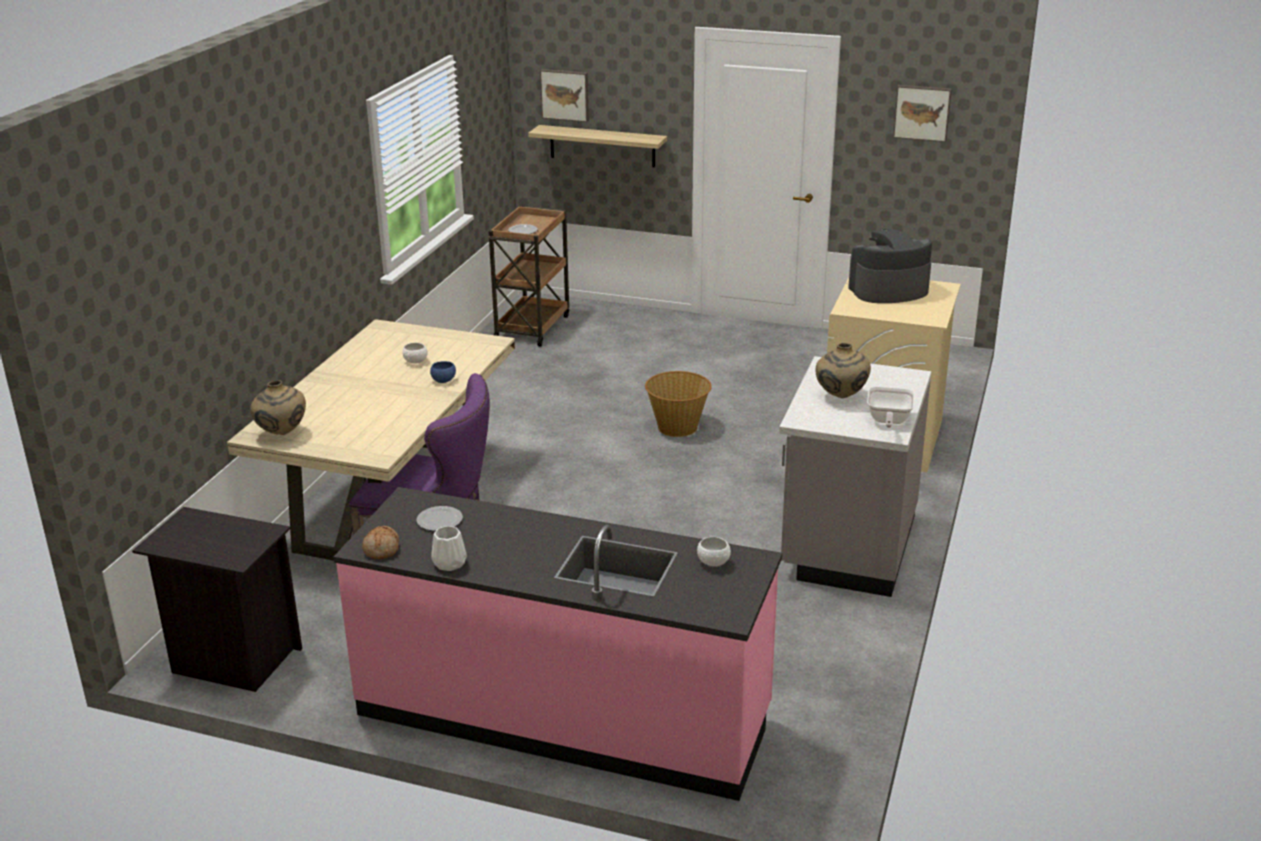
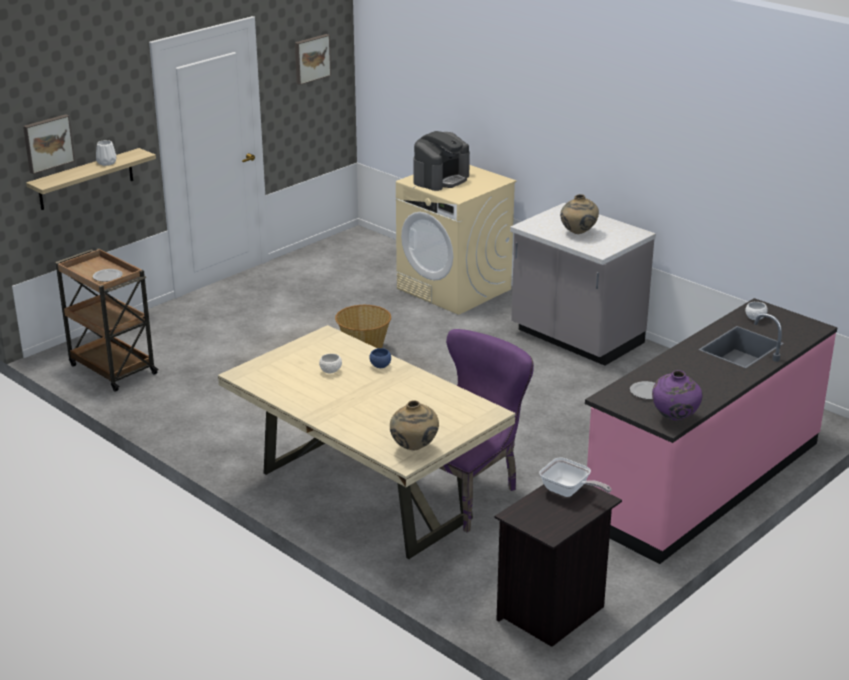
camera: 65 degrees left, 0 degrees up
(382, 549) = (674, 418): bread -> purple vase
(450, 563) = (708, 398): white vase -> white vase (107, 162)
(888, 290) = (441, 179): coffee machine -> coffee machine turned 150 degrees counterclockwise
(888, 421) = (622, 230): frying pan -> frying pan (568, 491)

